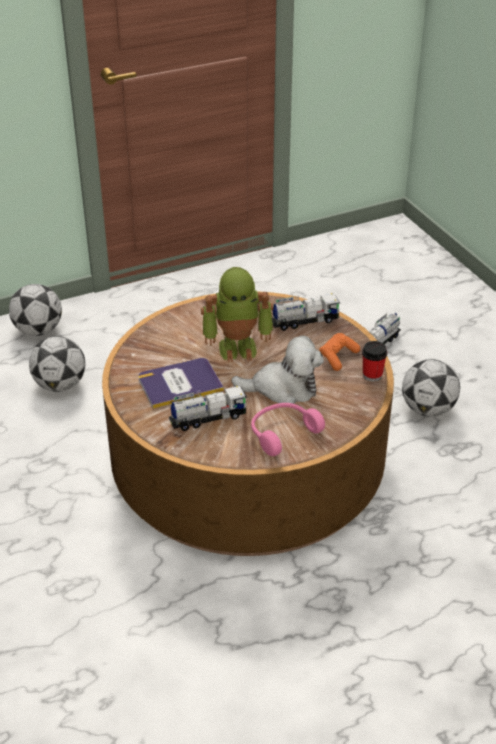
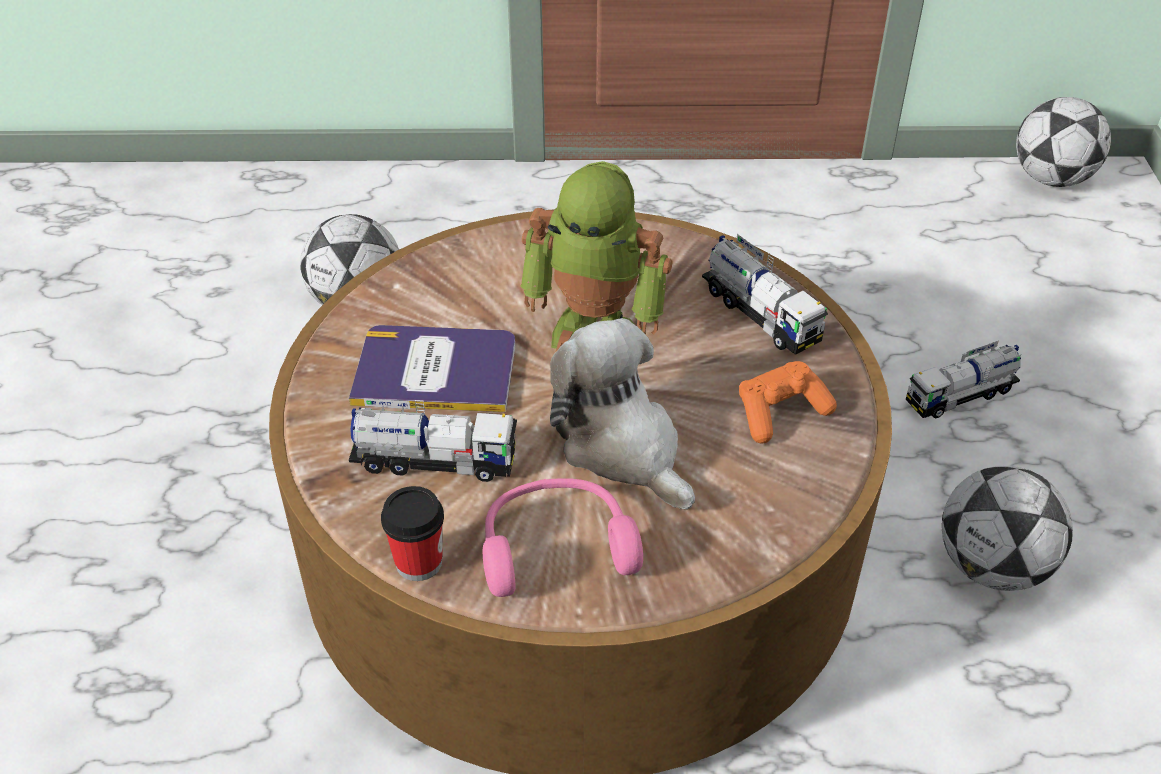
camera: 25 degrees right, 5 degrees up
(38, 330) = (387, 200): football -> football (1051, 179)
(282, 389) = (622, 447): plush toy -> plush toy turned 150 degrees counterclockwise
(304, 321) = (760, 315): toy truck -> toy truck turned 45 degrees clockwise
(372, 375) = (829, 477): cup -> cup (419, 562)

